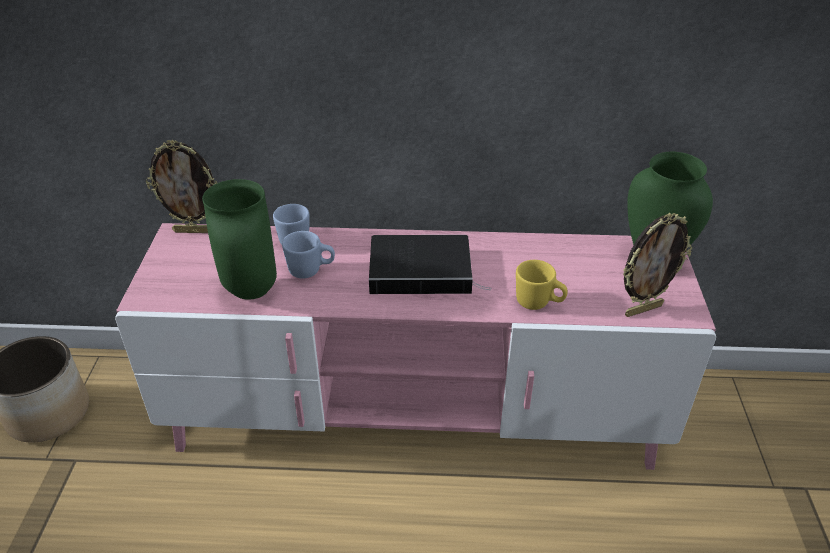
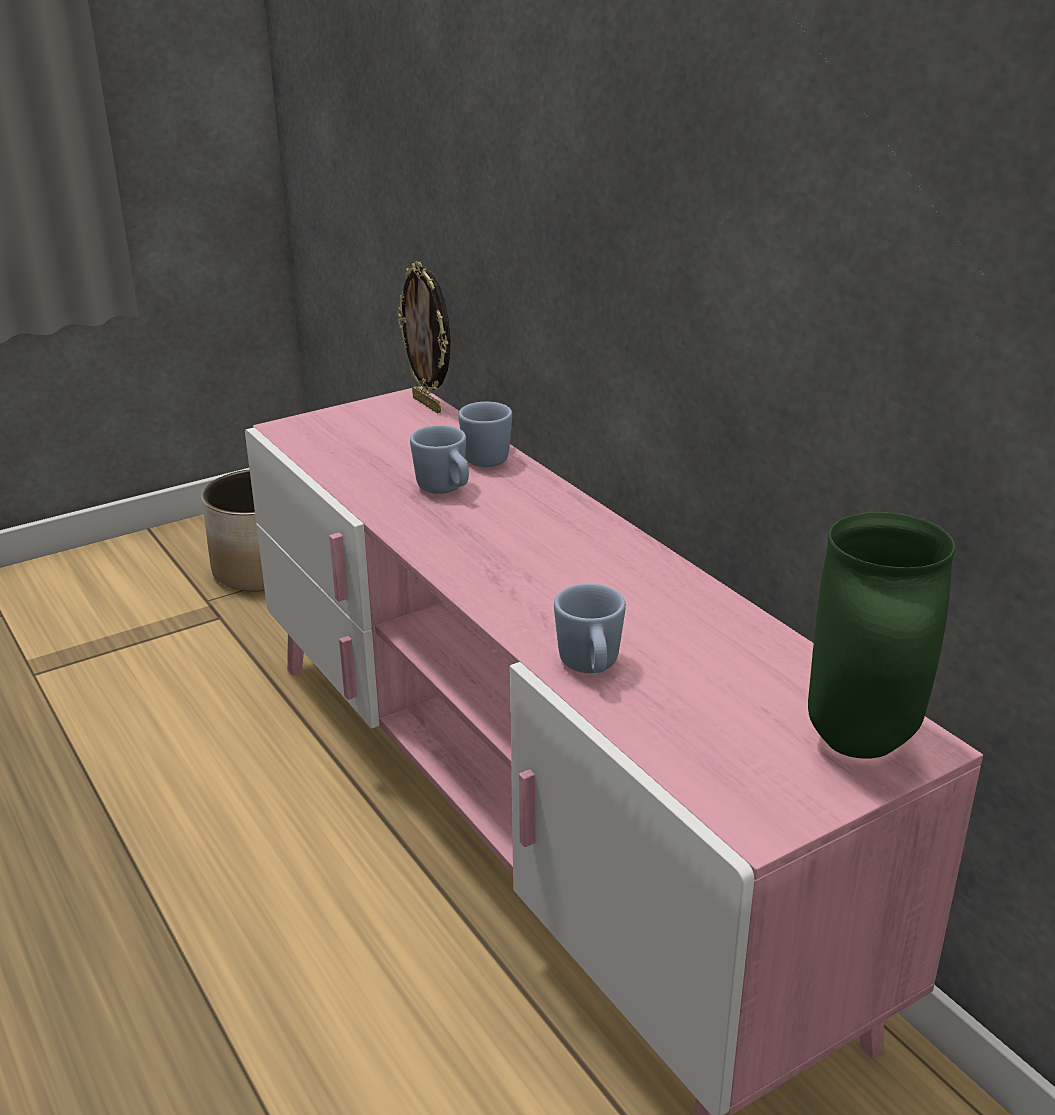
camera: 55 degrees right, 10 degrees down
(249, 291) = (363, 472): green vase -> none
(423, 270) = (546, 557): book -> none
(538, 303) = (590, 668): yellow mug -> blue mug
(642, 309) = (704, 770): picture frame -> none

